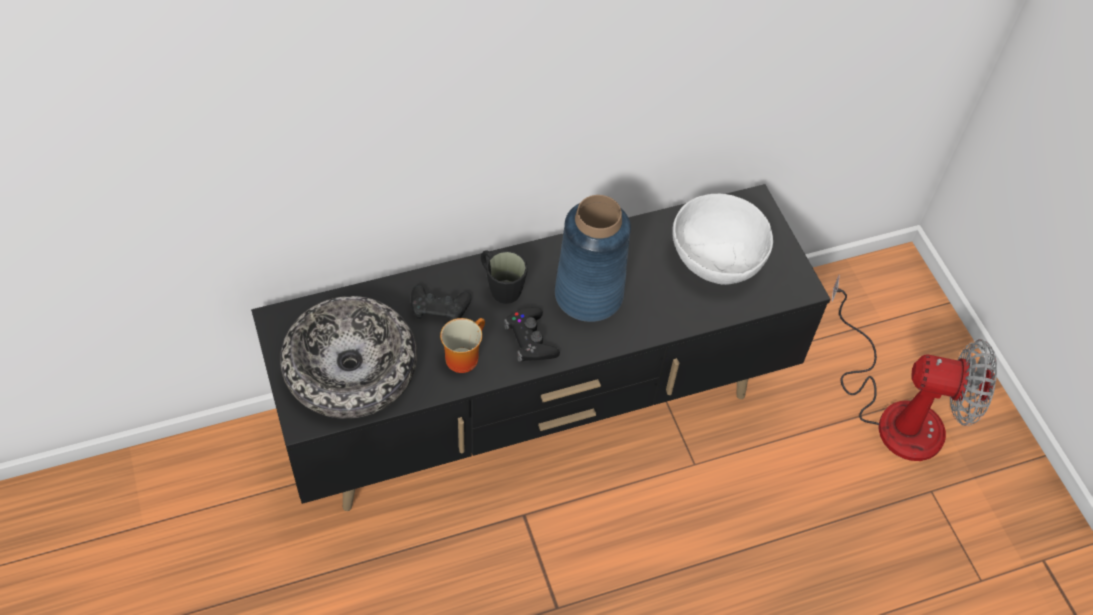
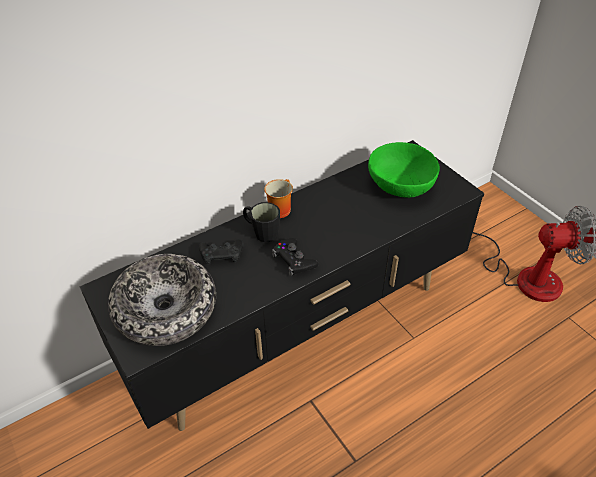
camera: 10 degrees left, 10 degrees down
(462, 355) = (247, 281): mug -> mug (279, 208)
(589, 295) = (325, 224): blue vase -> none
(718, 257) = (401, 184): white bowl -> green bowl

